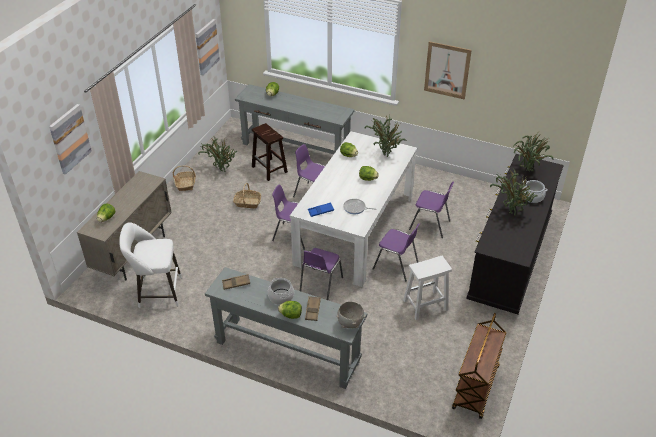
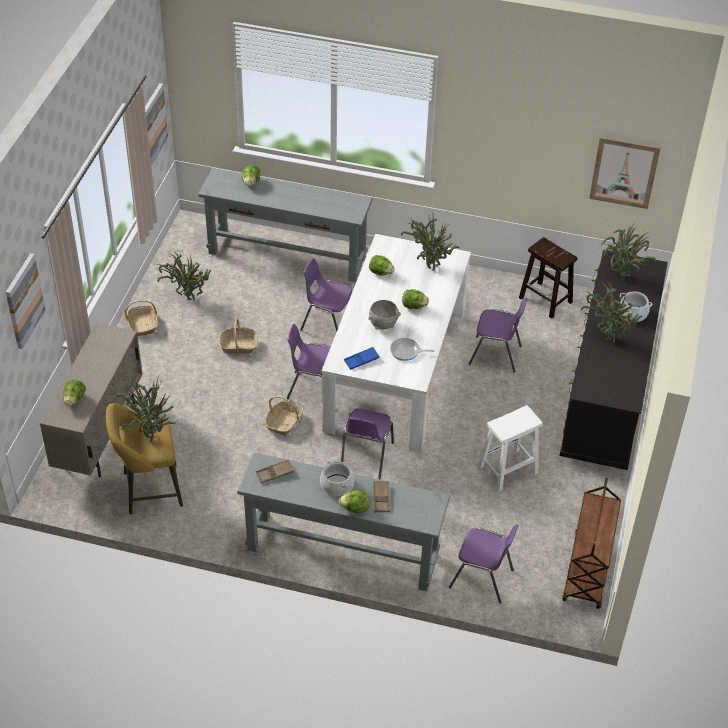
camera: 10 degrees left, 5 degrees up
(156, 248) = (151, 434): none -> potted plant
(157, 292) = (148, 490): white stool -> yellow stool
(266, 256) = (284, 422): none -> basket
(270, 169) = (257, 291): brown stool -> brown stool (546, 300)
(350, 324) = (431, 511): grey bowl -> grey bowl (383, 325)
(396, 266) = (460, 419): purple chair -> purple chair (482, 579)
(447, 70) = (503, 142): picture -> picture (624, 173)

